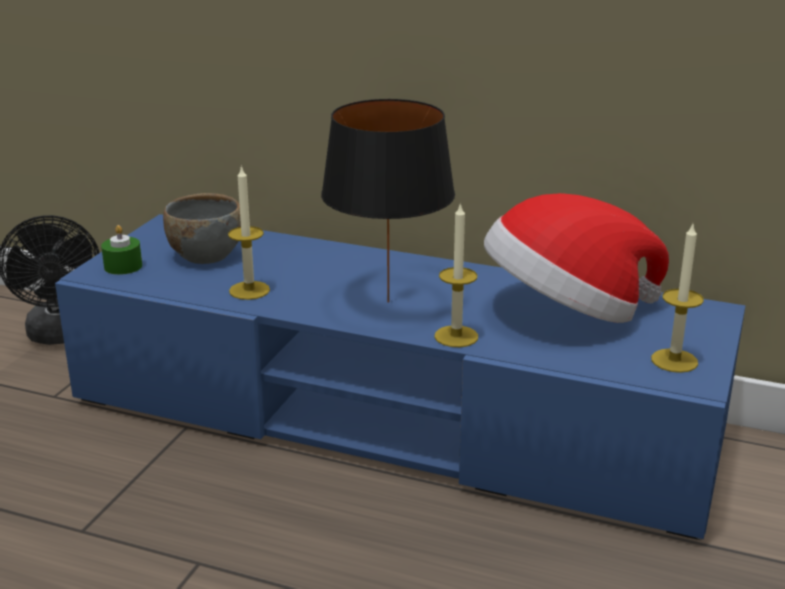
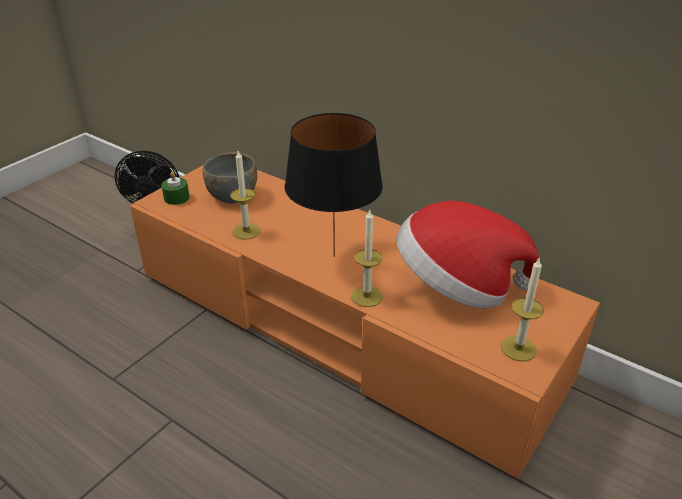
camera: 15 degrees right, 10 degrees up
(392, 417) = (341, 326): blue tv stand -> orange tv stand

